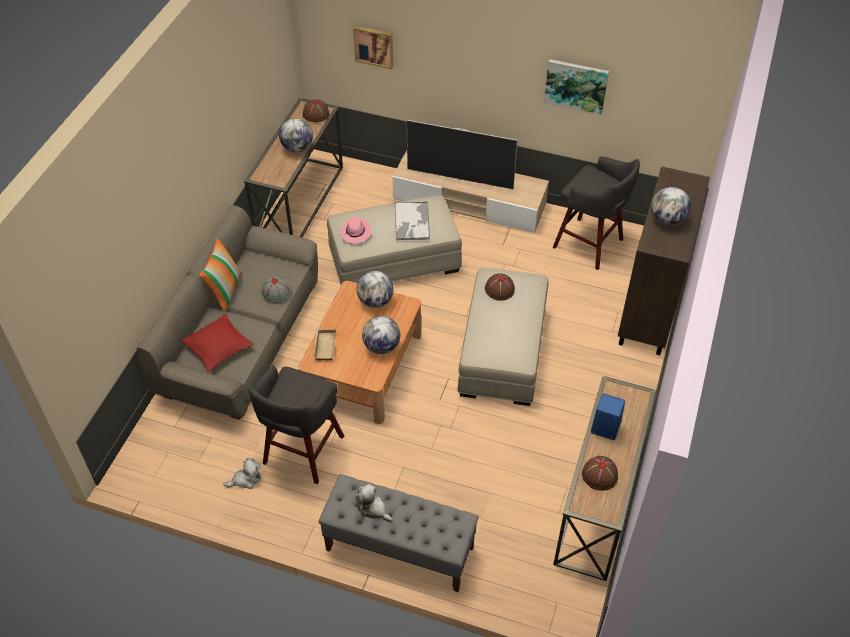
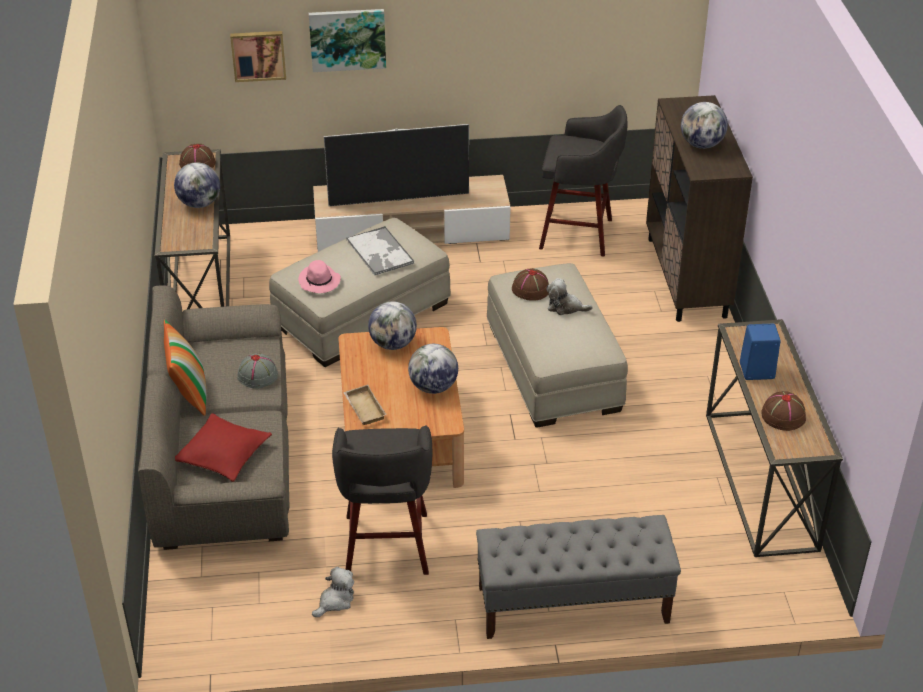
camera: 25 degrees left, 10 degrees down
(373, 509) = (543, 549): plush toy -> plush toy (565, 307)
(576, 85) = (524, 38): picture -> picture (347, 39)

